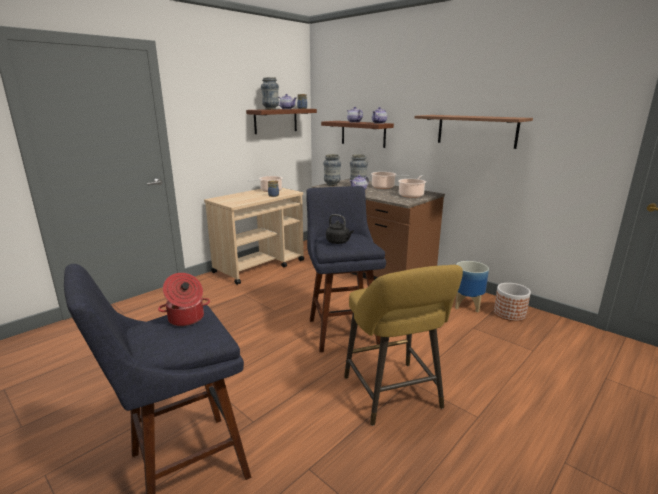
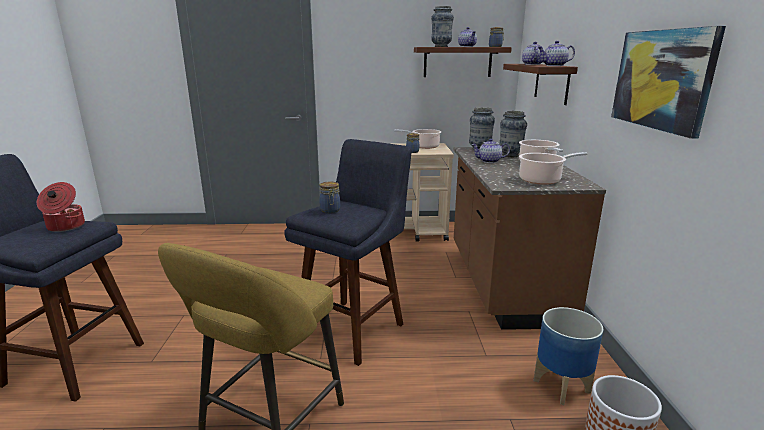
camera: 45 degrees right, 0 degrees up
(338, 242) = (330, 210): black kettle -> jar
(476, 131) = (661, 79): shelf -> picture

